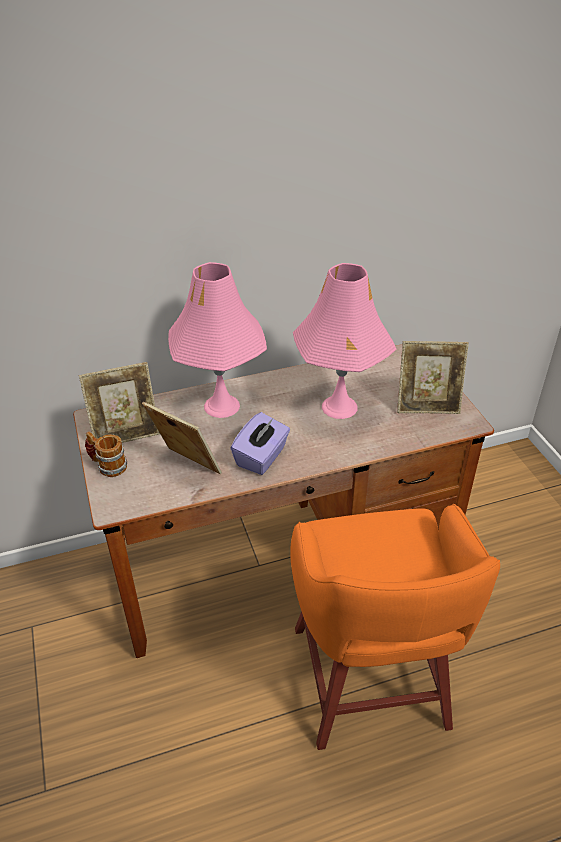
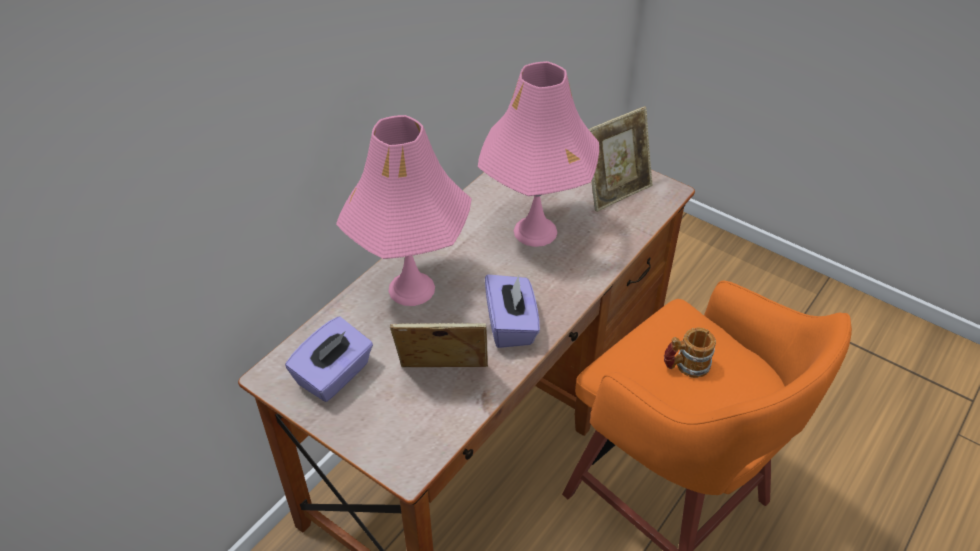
camera: 35 degrees left, 5 degrees up
(107, 465) = (351, 424): mug -> mug (685, 366)
(126, 434) = (334, 375): picture frame -> purple tissue box

